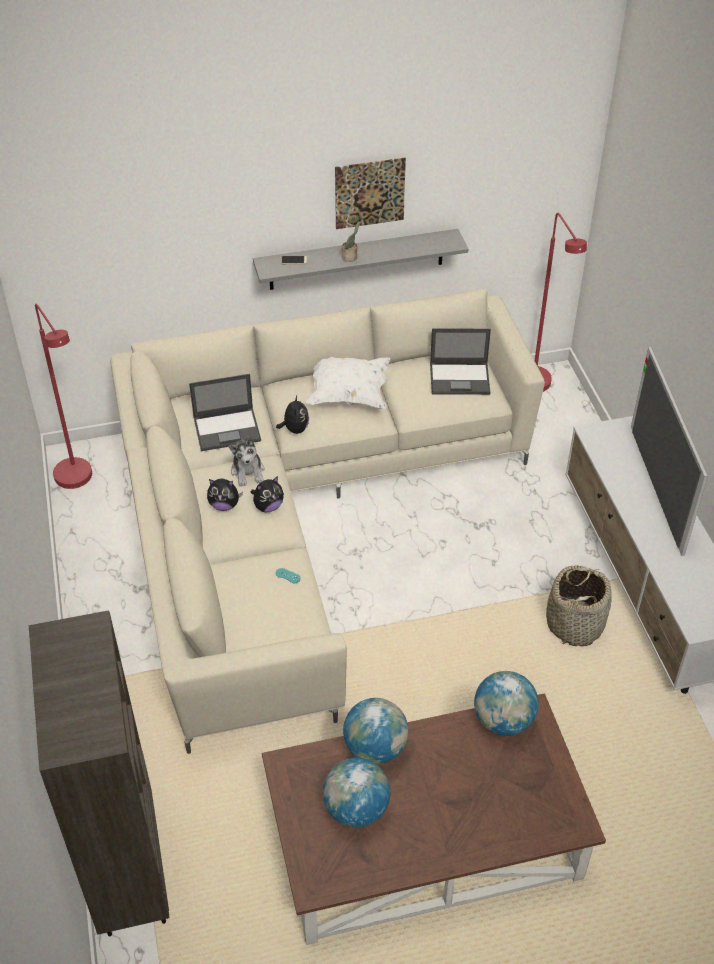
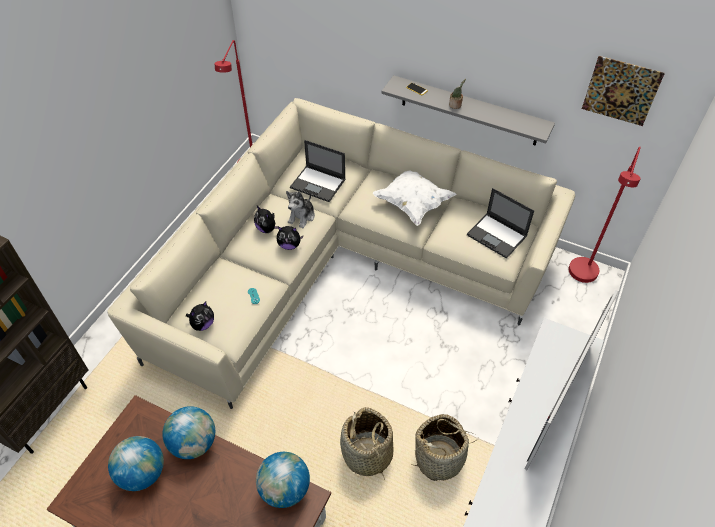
camera: 40 degrees right, 5 degrees up
(295, 429) = (357, 207): plush toy -> plush toy (202, 324)
(370, 193) = (488, 62): picture -> picture (621, 91)
(511, 667) = (367, 454): none -> basket

